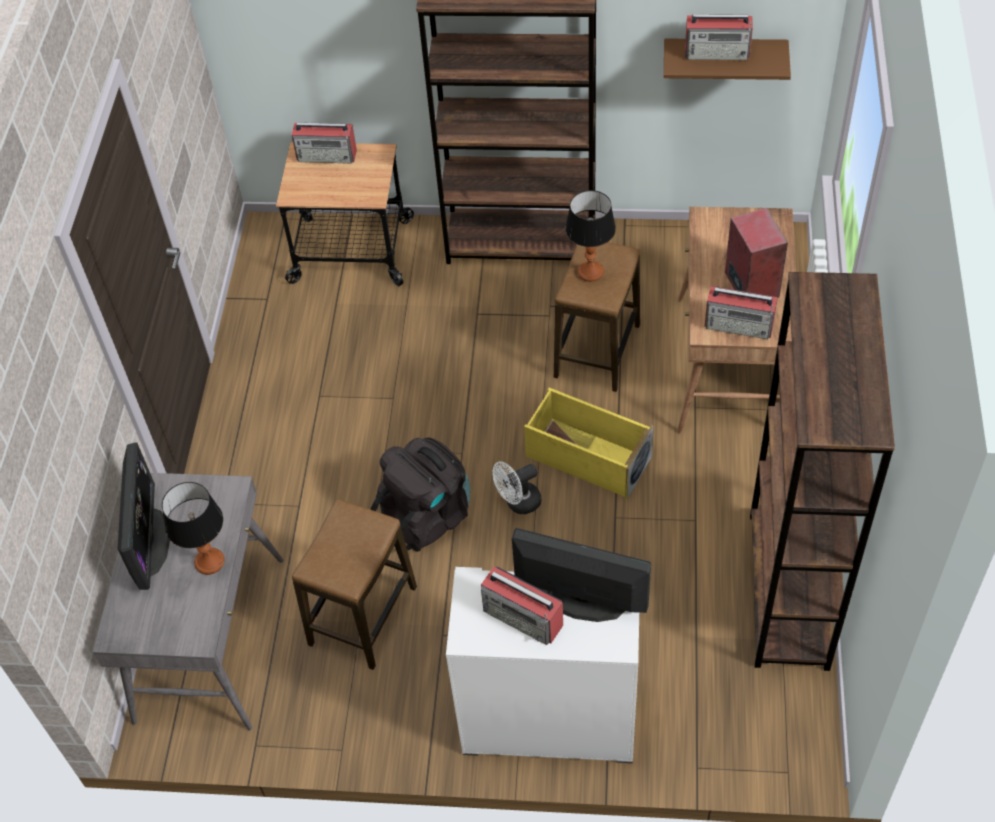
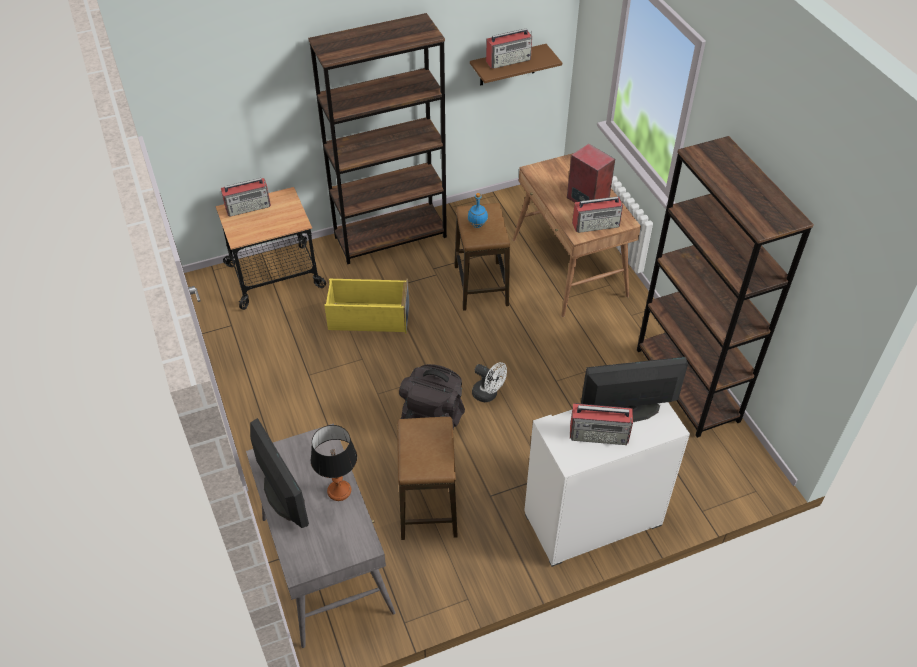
camera: 30 degrees left, 5 degrees down
(518, 503) = (488, 394): white fan -> white fan turned 90 degrees counterclockwise
(587, 457) = (515, 351): yellow storage box -> yellow storage box (368, 318)
(590, 272) = (477, 225): table lamp -> blue bottle

